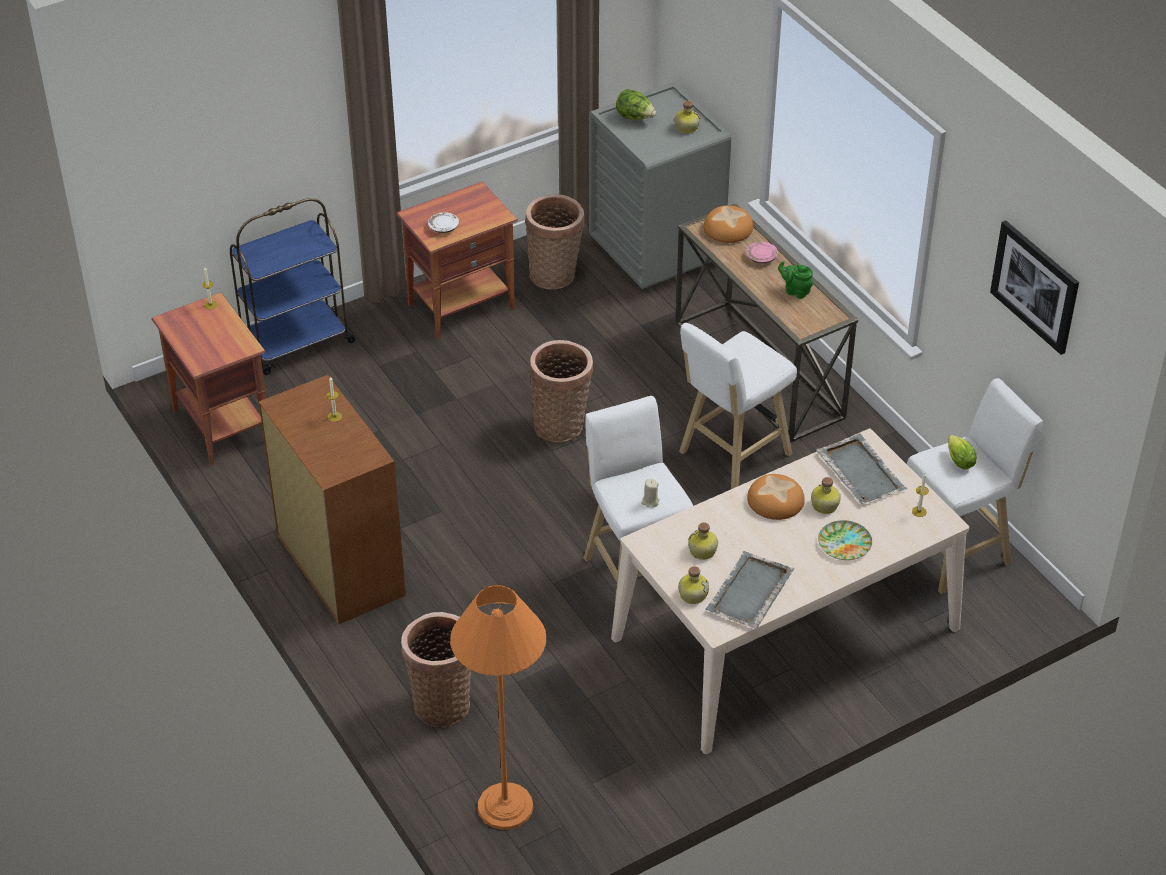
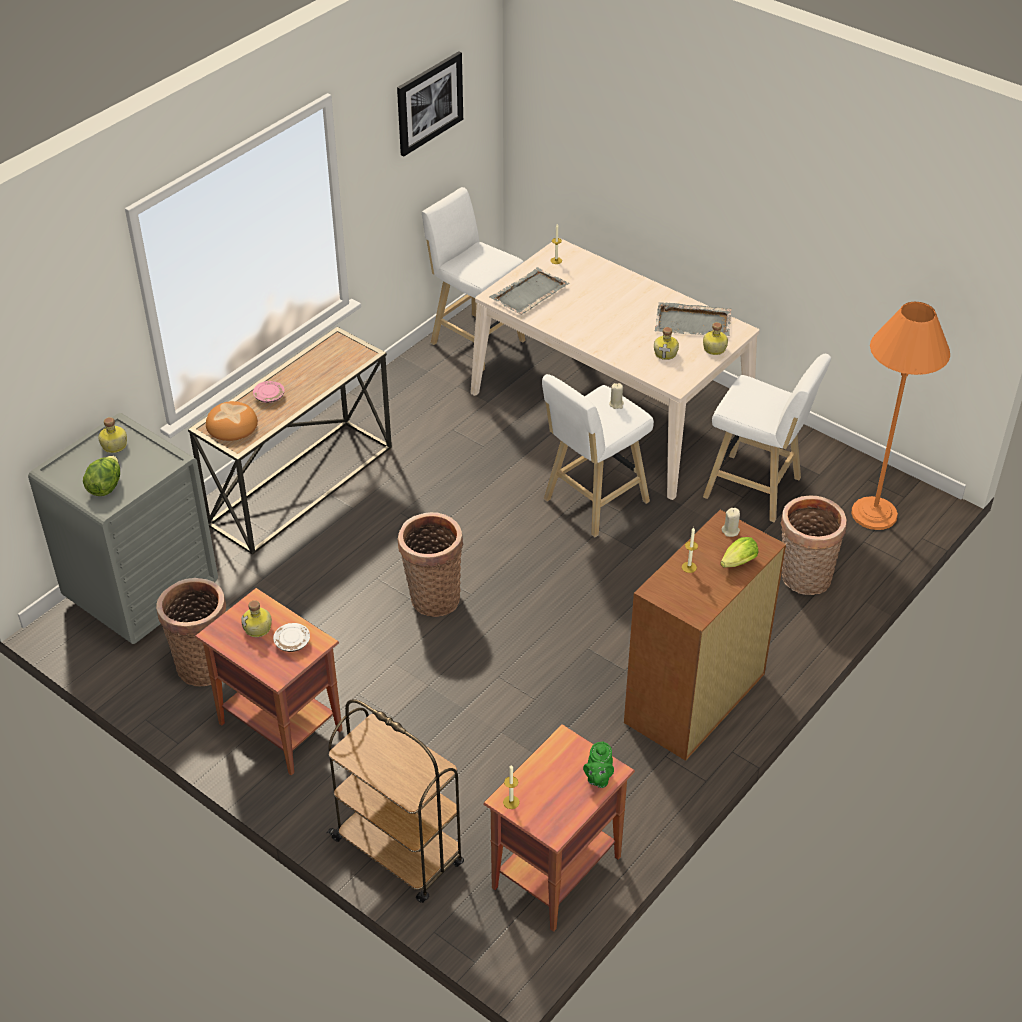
camera: 110 degrees left, 0 degrees up
(296, 345) = (398, 854): blue cart -> brown cart
(362, 458) = (730, 531): none -> beige candle
(731, 455) = (424, 478): white stool -> white stool (756, 490)
(776, 500) = (586, 328): bread -> none
(795, 291) = (311, 367): green teapot -> green teapot (598, 778)
(824, 505) = (577, 304): bottle -> bottle (258, 628)
(844, 543) = (612, 288): plate -> none
(958, 459) = (475, 262): lettuce -> lettuce (736, 564)

